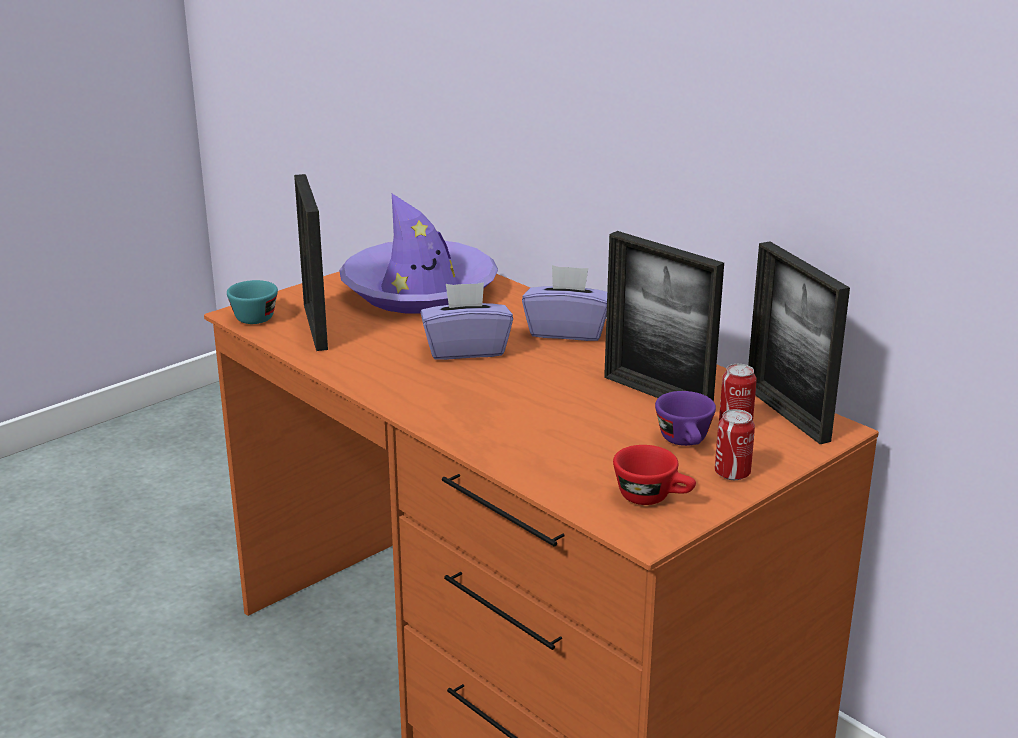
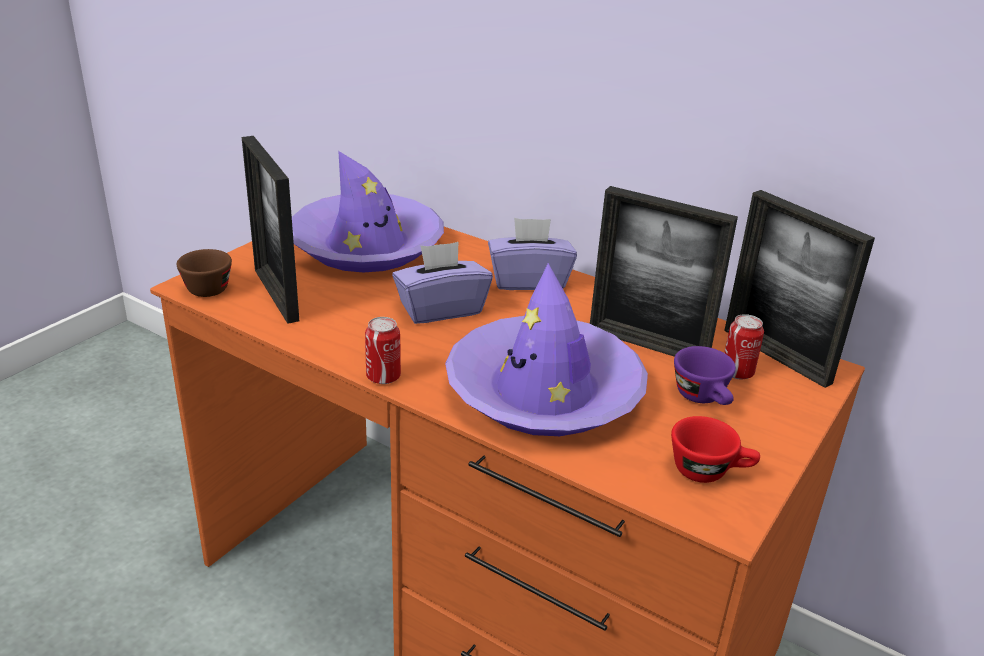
camera: 15 degrees left, 5 degrees up
(256, 316) = (208, 286): turquoise cup -> brown cup
(530, 424) = (544, 392): none -> purple hat
(732, 473) = (767, 431): can -> can (383, 377)

